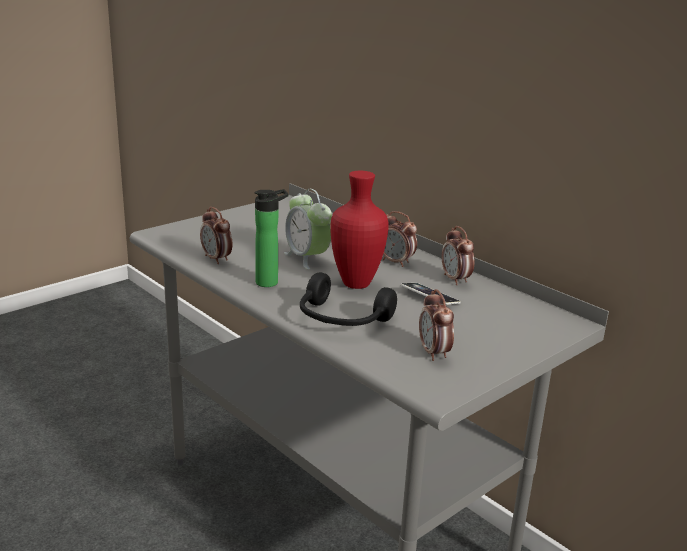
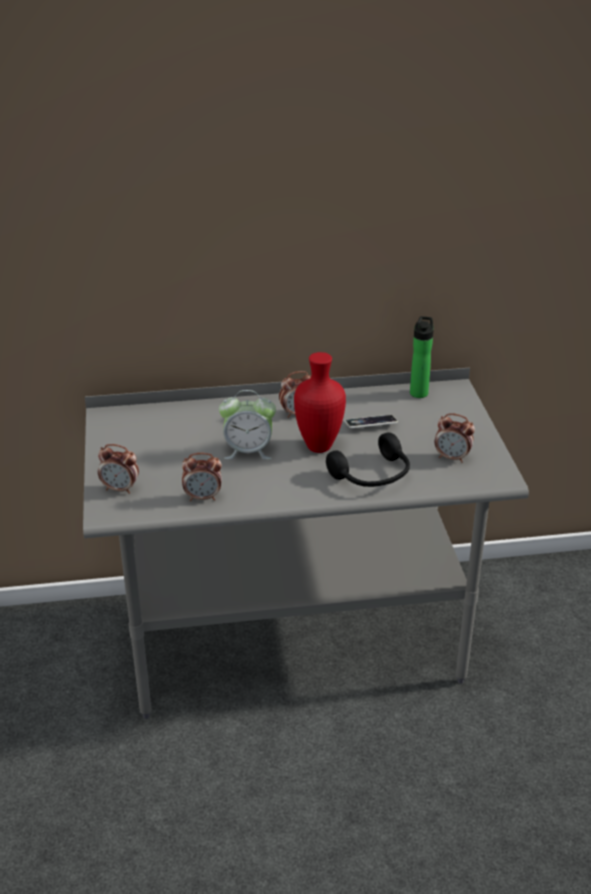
camera: 55 degrees left, 10 degrees up
(270, 282) = (278, 485): bottle -> bottle (419, 392)
(455, 279) = (352, 401): alarm clock -> alarm clock (120, 489)

